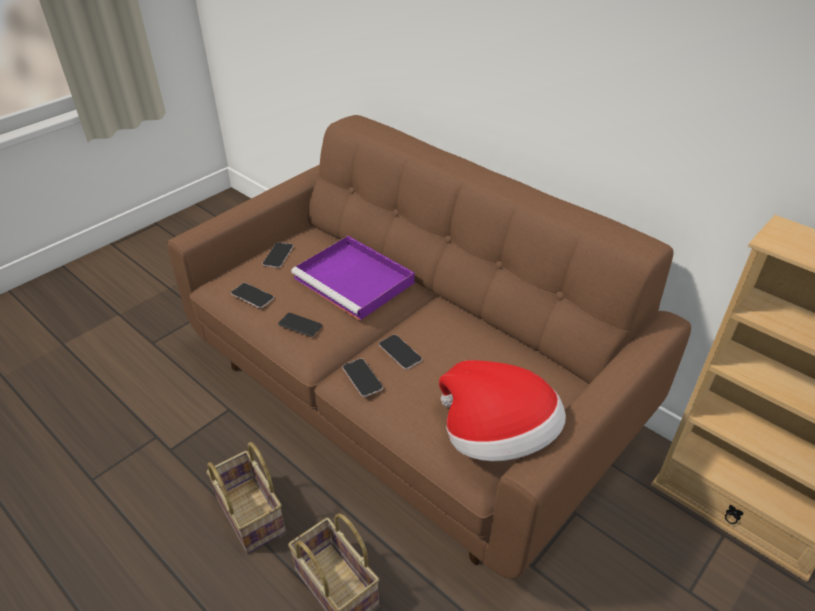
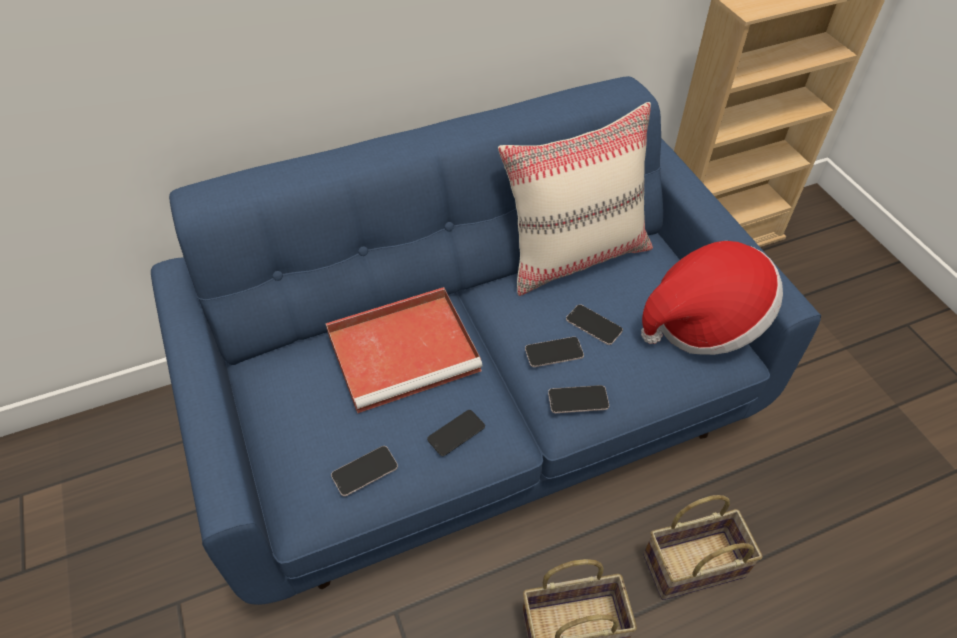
camera: 65 degrees left, 10 degrees up
(278, 255) = (294, 417): phone -> phone (594, 325)
(356, 281) = (406, 350): purple tray -> red tray
(409, 395) = (479, 407): brown sofa -> blue sofa
(515, 338) = (575, 255): none -> beige pillow

